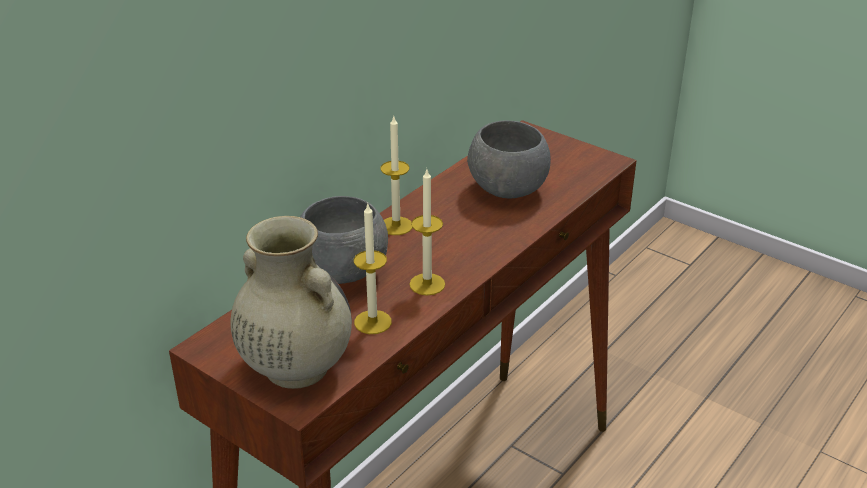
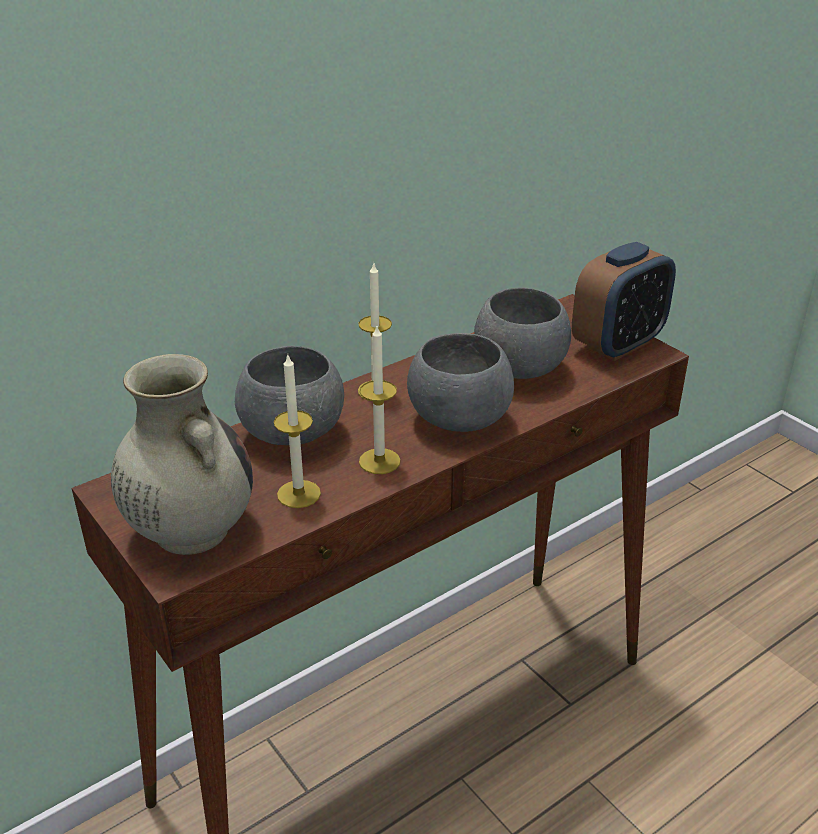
camera: 15 degrees right, 0 degrees up
(476, 239) = (459, 419): none -> grey bowl
(577, 158) = (618, 344): none -> alarm clock

